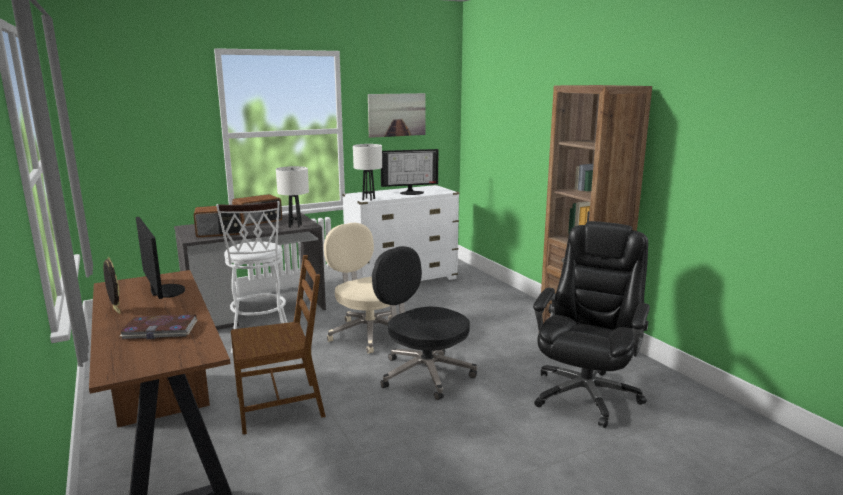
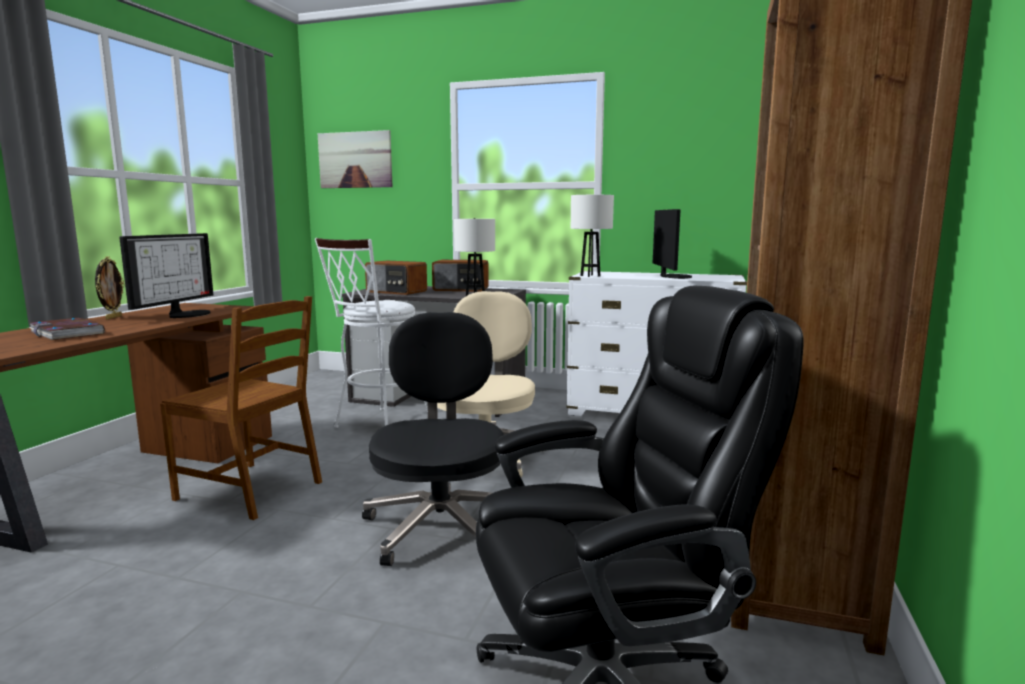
camera: 45 degrees right, 5 degrees down
(397, 115) = (690, 162): picture -> picture (355, 160)
(411, 192) = (672, 276): monitor -> monitor turned 120 degrees counterclockwise

